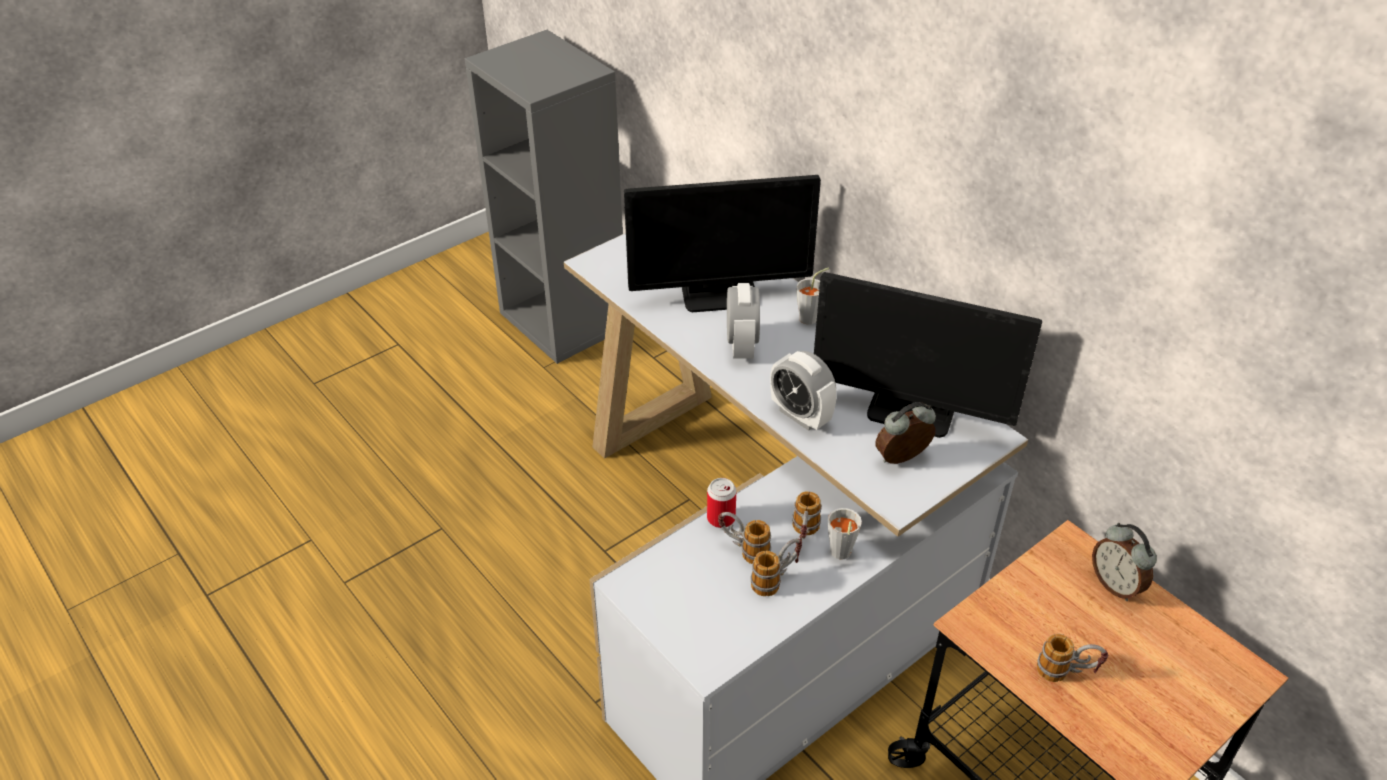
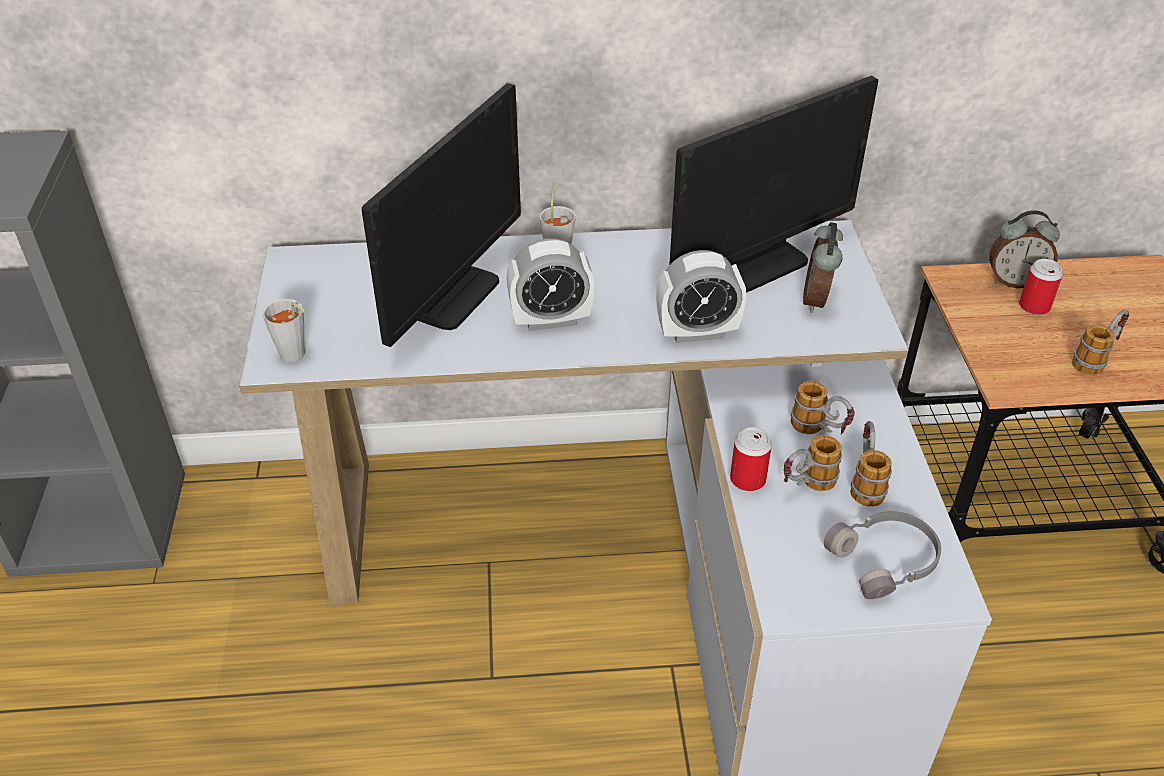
camera: 55 degrees left, 0 degrees up
(708, 619) = (886, 561): none -> grey headphones
(741, 346) = (551, 320): alarm clock -> alarm clock turned 135 degrees clockwise
(840, 555) = (864, 421): grey cup -> grey cup (295, 356)
(1094, 609) = (1034, 307): none -> can

